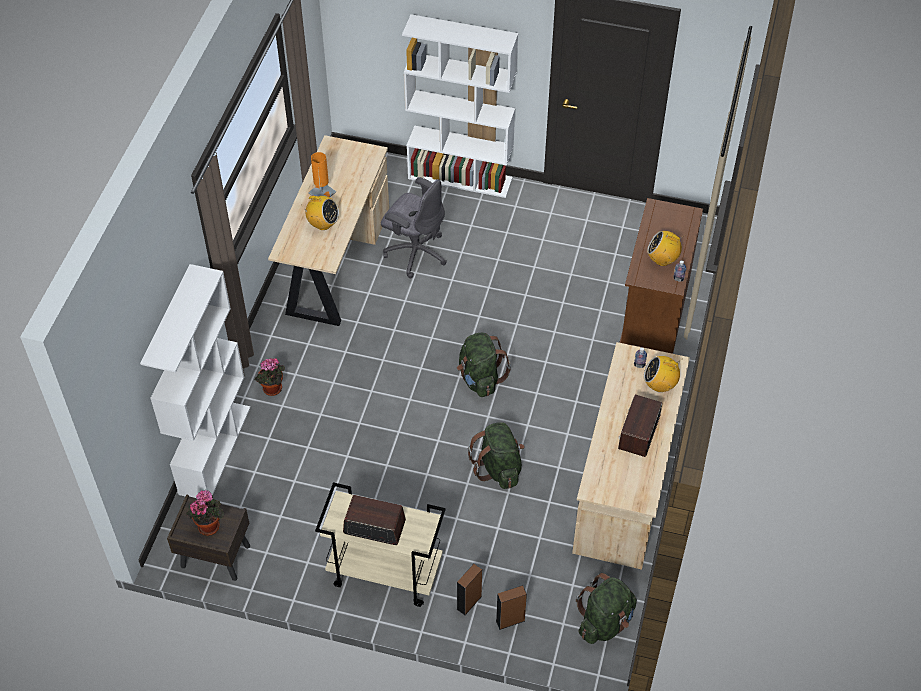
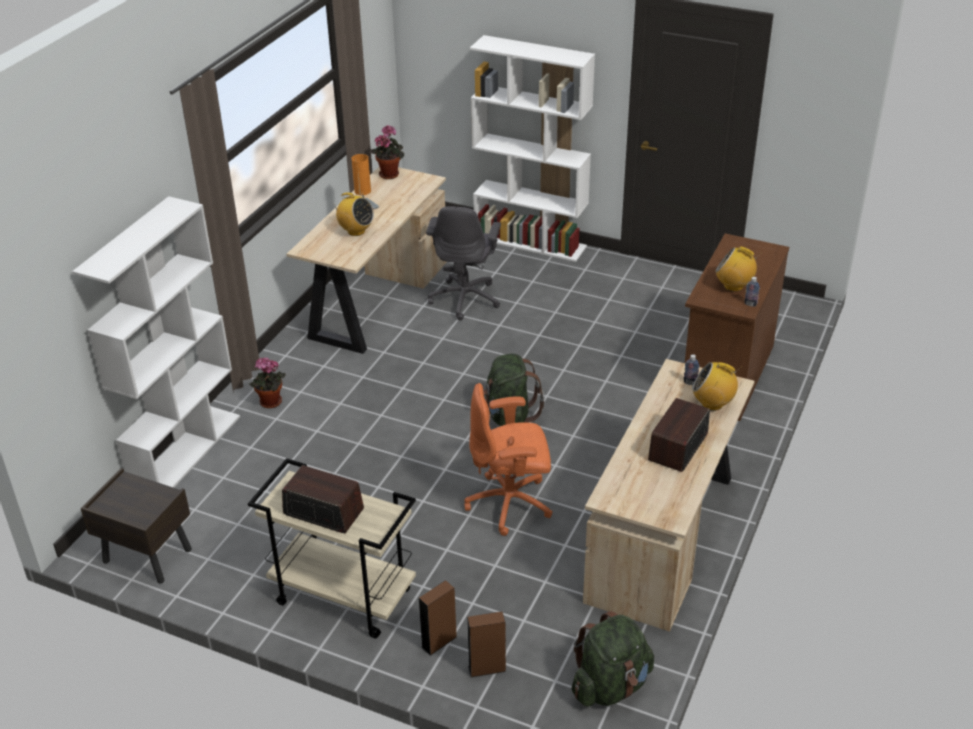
camera: 10 degrees right, 15 degrees down
(209, 524) = (136, 501): potted plant -> potted plant (390, 174)
(415, 252) = (465, 298): grey office chair -> grey office chair turned 60 degrees clockwise
(498, 468) = (510, 504): green backpack -> orange office chair

